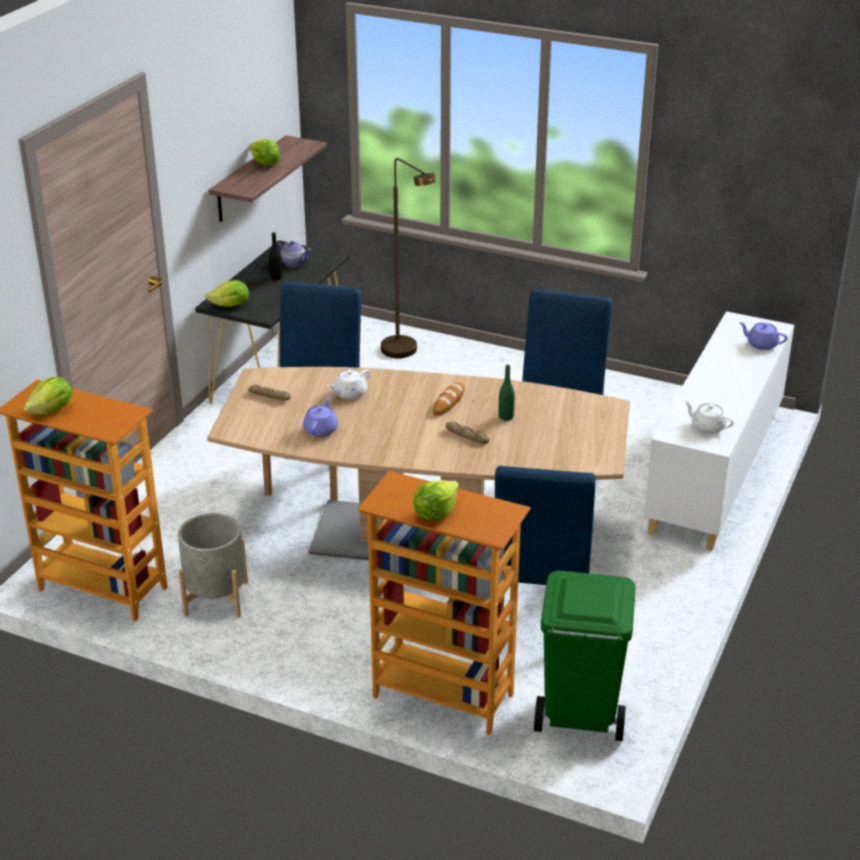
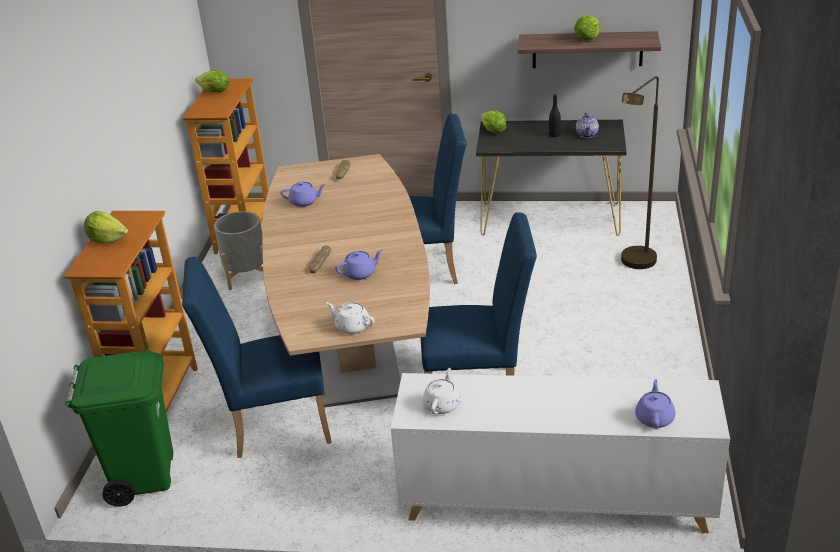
camera: 75 degrees right, 0 degrees up
(349, 394) = (363, 200): white teapot -> white teapot (352, 326)
(448, 402) = (372, 242): bread -> none
(506, 417) = (360, 273): green bottle -> purple teapot

